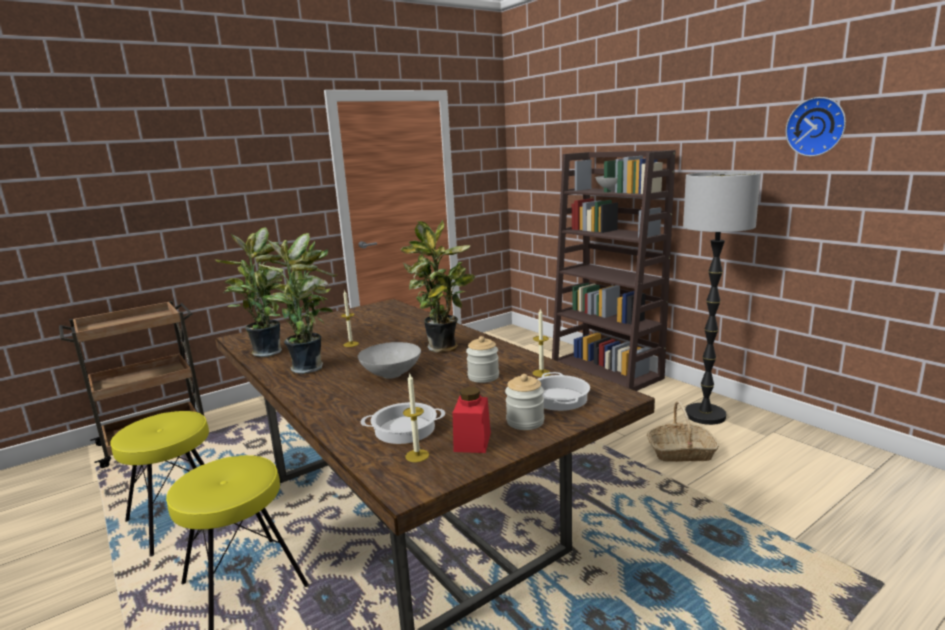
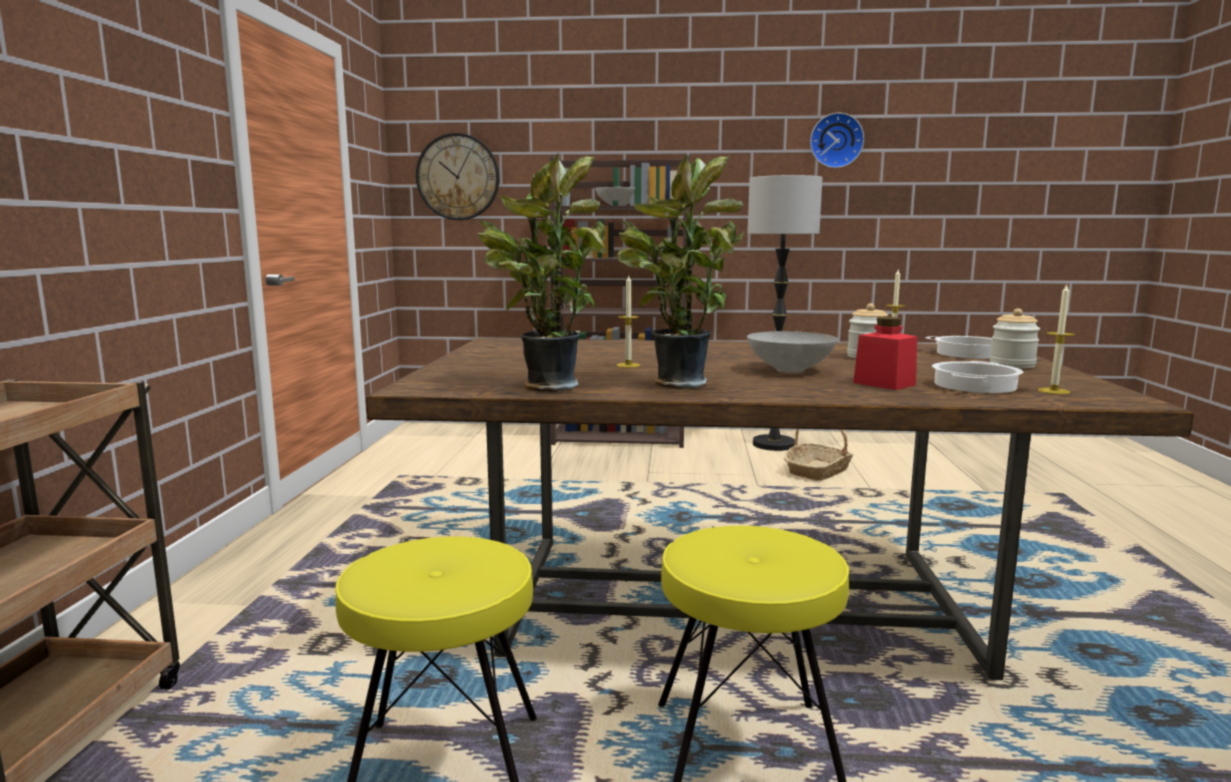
camera: 50 degrees left, 5 degrees down
(443, 349) = (746, 352): potted plant -> none
(472, 442) = (1041, 378): red jar -> red jar (884, 384)
(537, 163) = (458, 177): none -> wall clock

